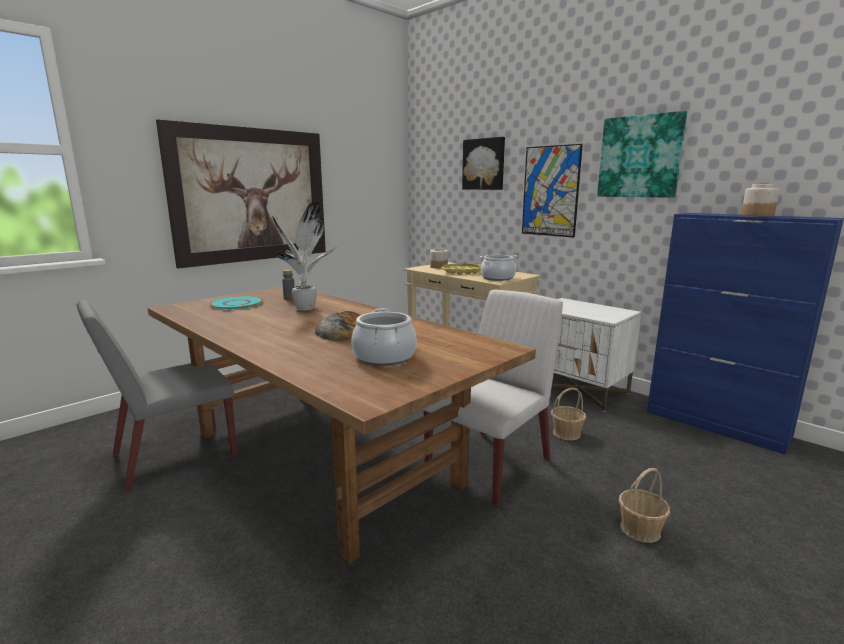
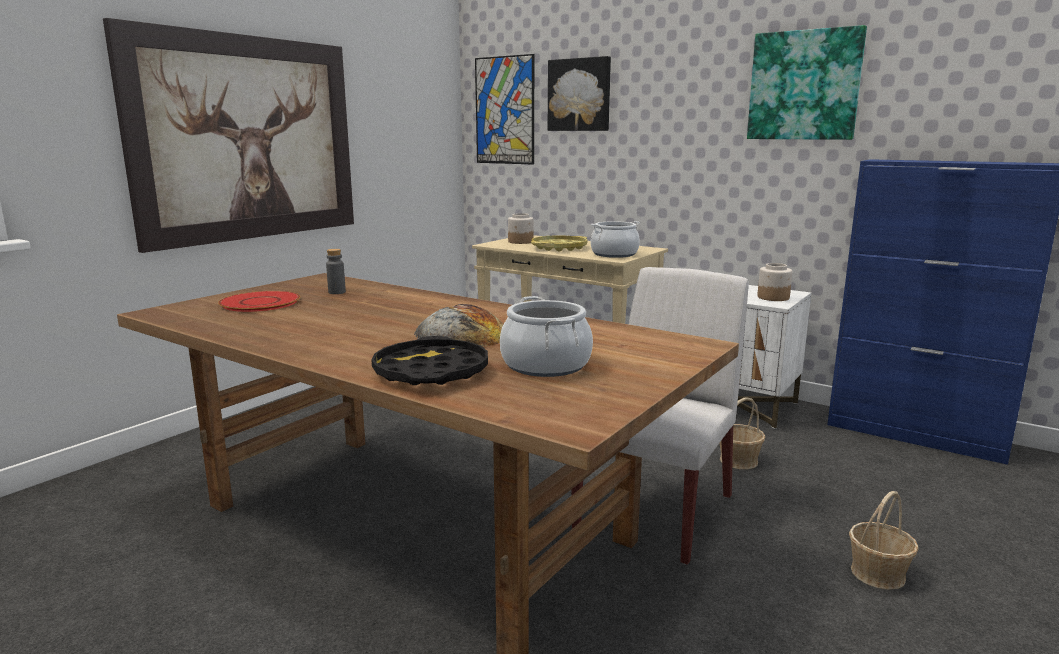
camera: 10 degrees left, 0 degrees up
(173, 456) = (179, 543): grey chair -> none
(236, 304) = (260, 303): turquoise plate -> red plate
(304, 357) = (431, 372): none -> black tray
(306, 309) = (374, 305): potted plant -> none
(550, 191) = (679, 132): picture -> picture (504, 110)
(757, 215) = (964, 161): jar -> jar (772, 297)

